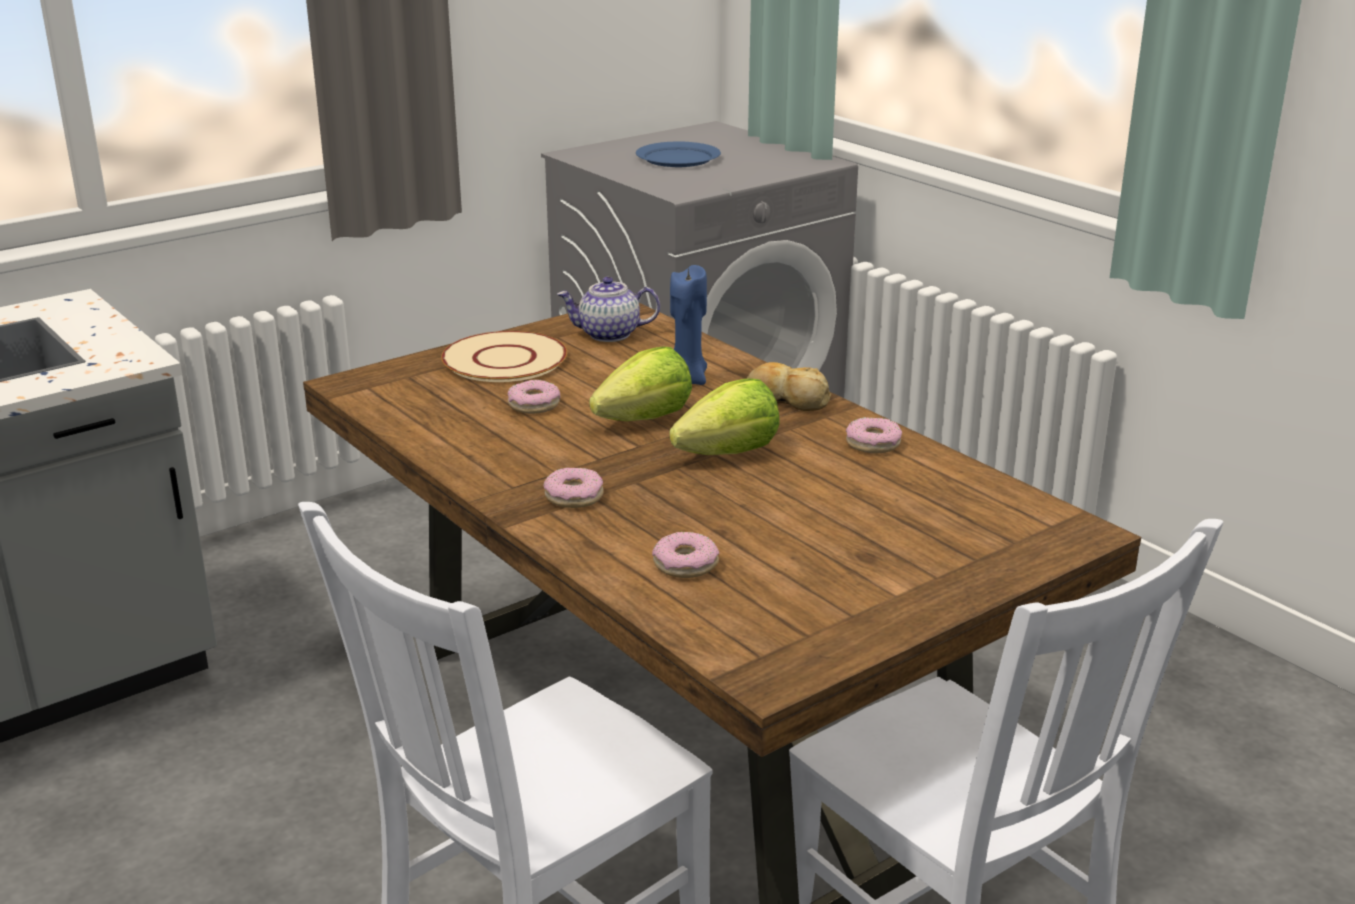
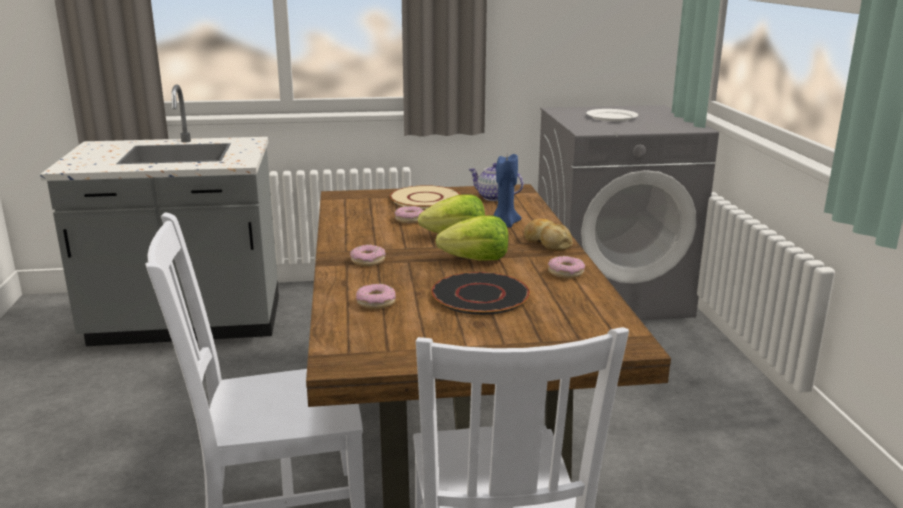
camera: 30 degrees right, 5 degrees down
(678, 158) = (611, 117): blue plate -> white plate
(809, 511) = (479, 295): none -> black plate

